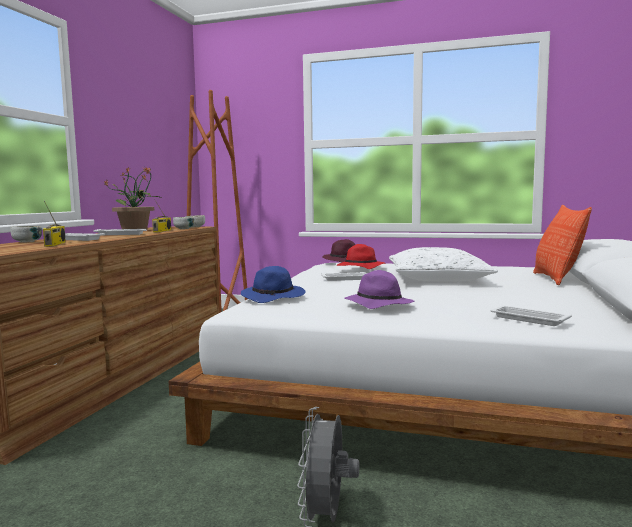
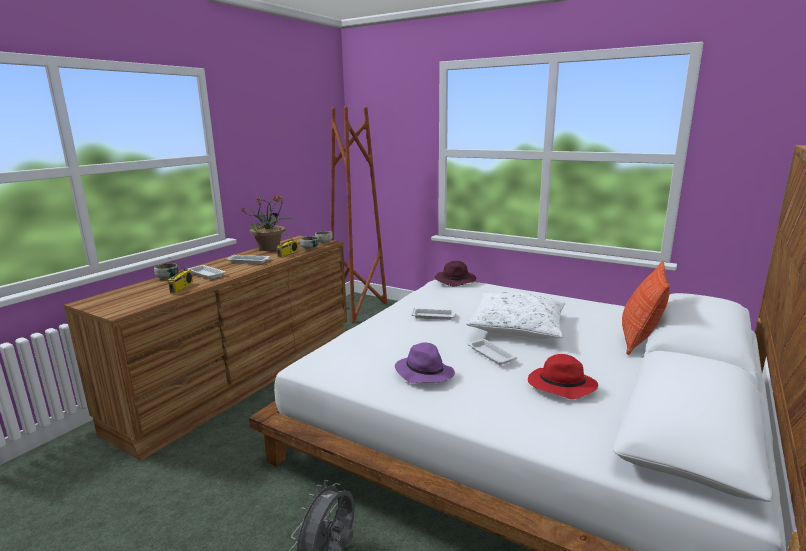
camera: 15 degrees right, 10 degrees up
(274, 297) = (348, 345): blue hat -> none
(360, 268) = (457, 299): red hat -> red hat (560, 386)
(527, 319) = (537, 420): white tray -> white tray (490, 354)

